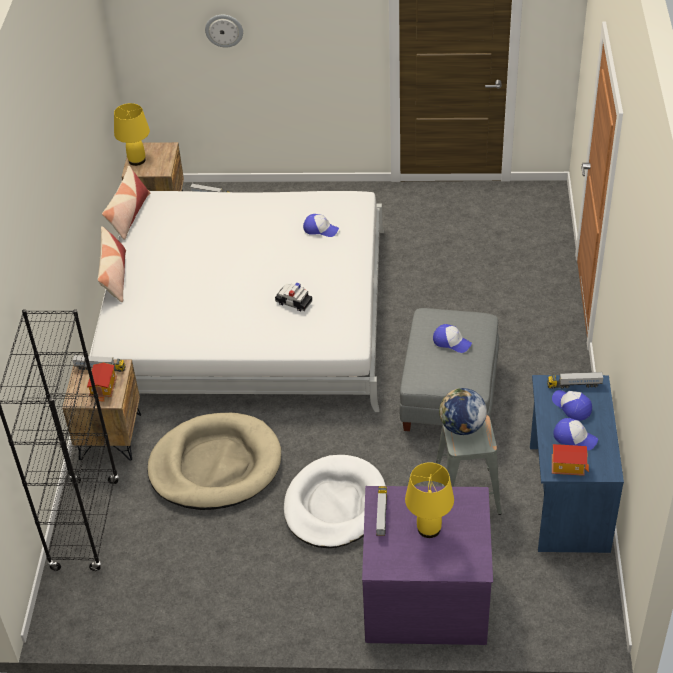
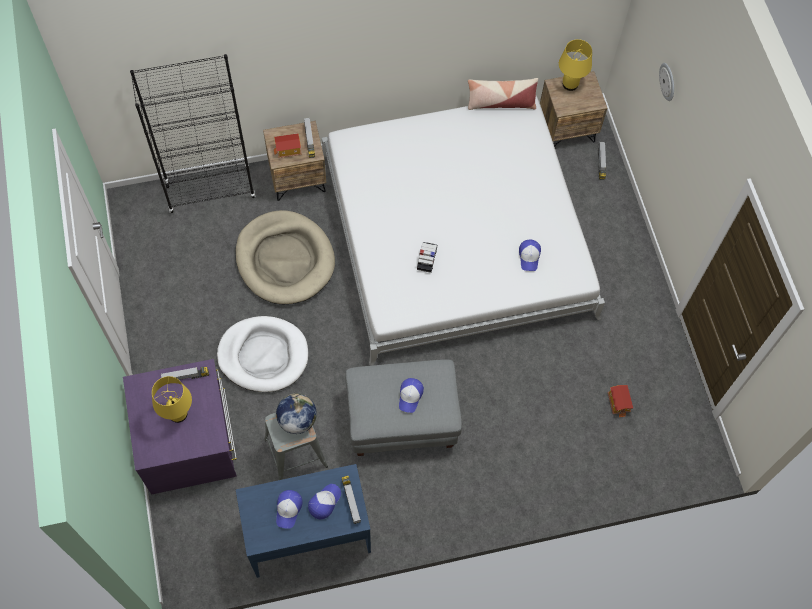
camera: 70 degrees right, 20 degrees up
(114, 277) = (422, 117): pillow -> none
(568, 467) = (254, 508): toy house -> toy house (619, 403)

